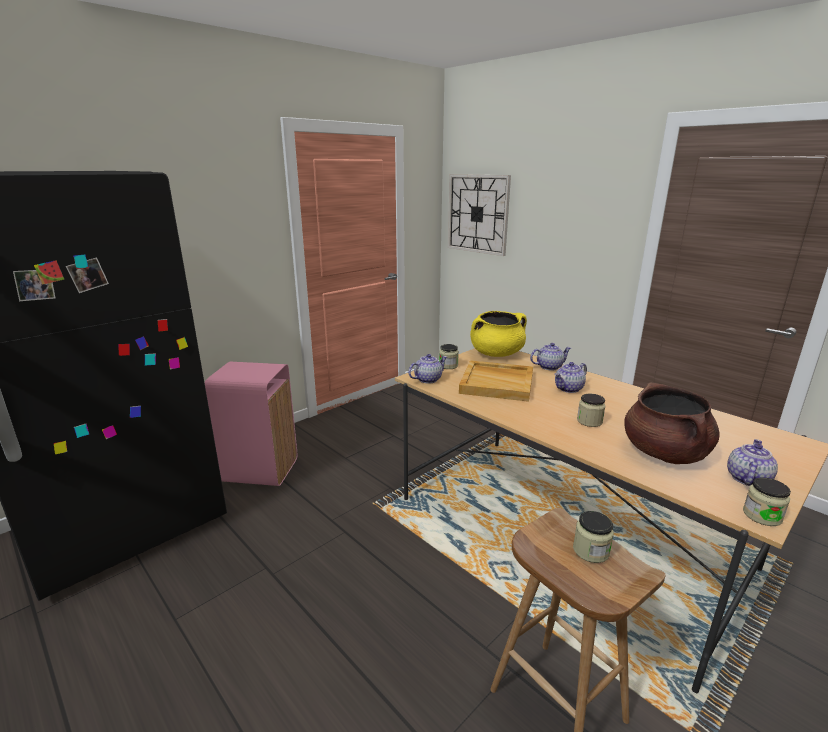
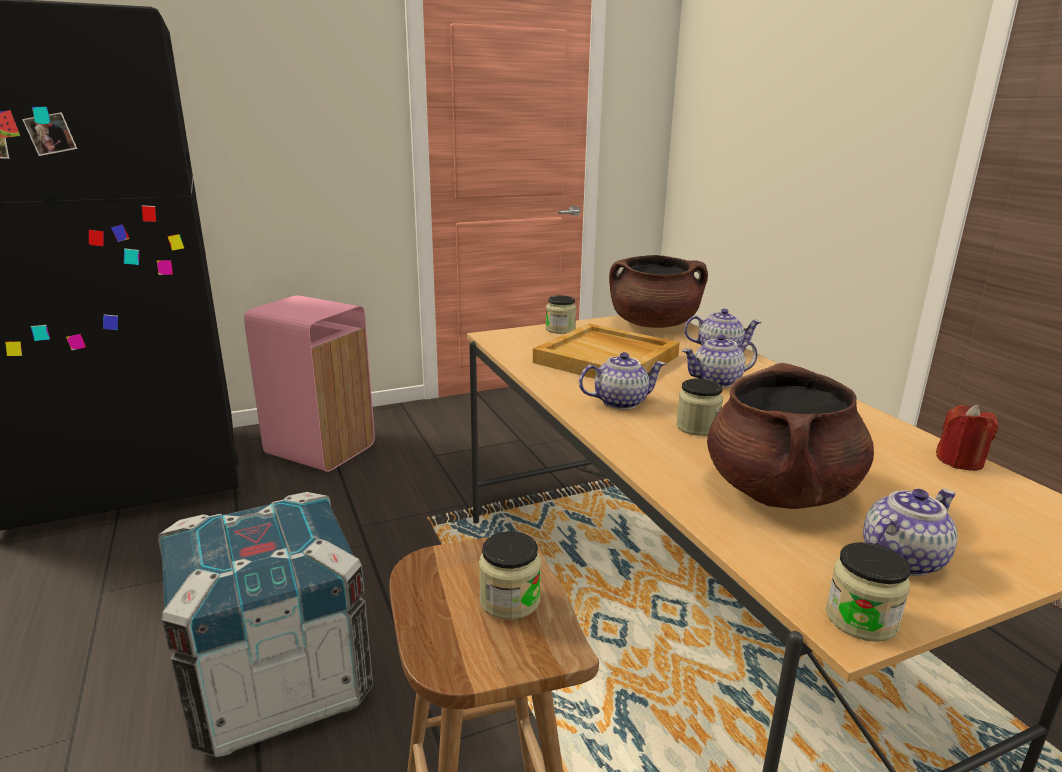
camera: 20 degrees right, 0 degrees up
(357, 642) = (278, 681): none -> crate
(428, 379) = (509, 341): teapot -> teapot (620, 402)
(478, 214) = (716, 119): wall clock -> none
(496, 354) = (653, 324): yellow cooking pot -> brown cooking pot
(719, 417) = (959, 461): none -> red candle

